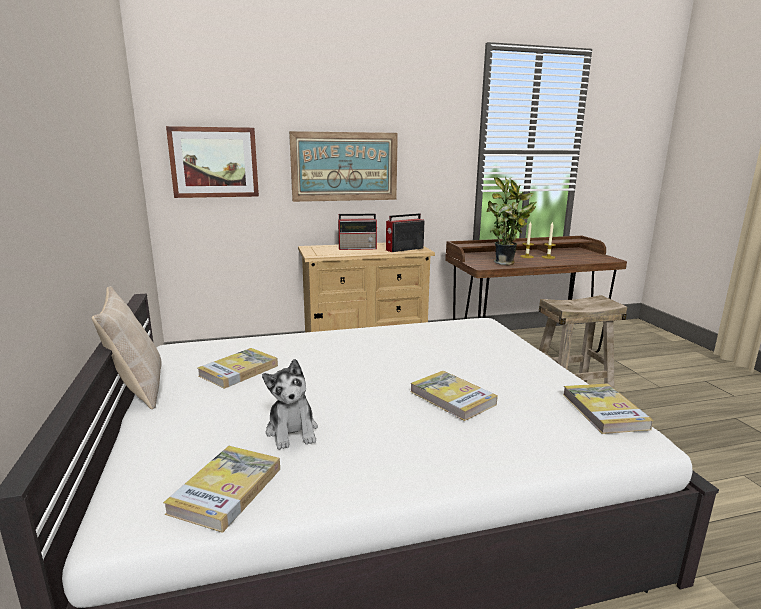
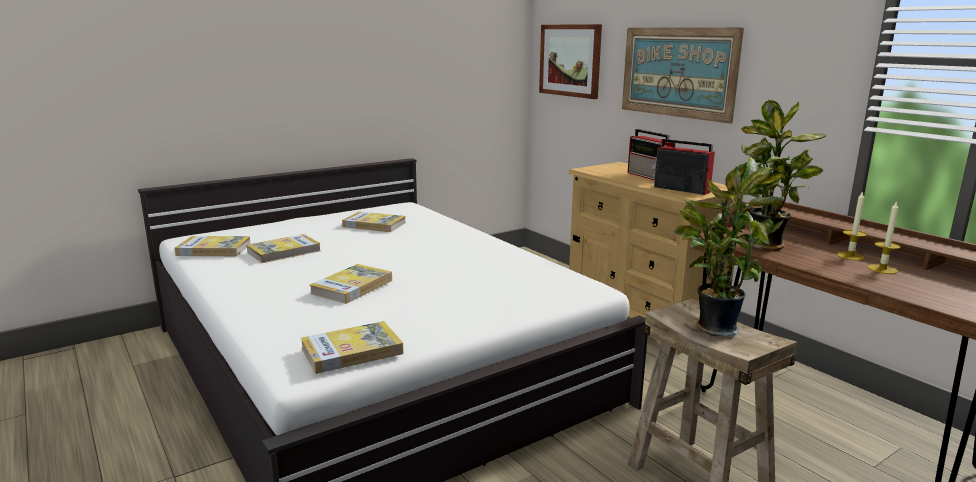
camera: 70 degrees right, 0 degrees up
(138, 388) = (334, 211): beige pillow -> none
(292, 431) = (284, 251): plush toy -> book
(579, 304) = (713, 327): none -> potted plant

